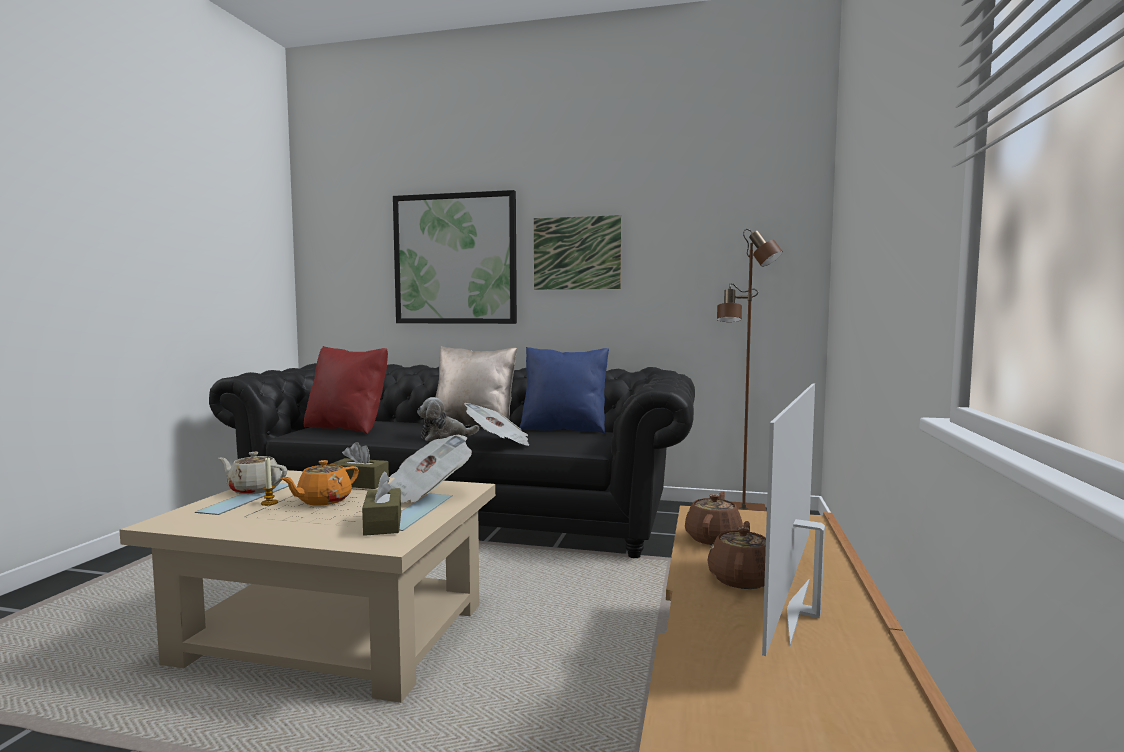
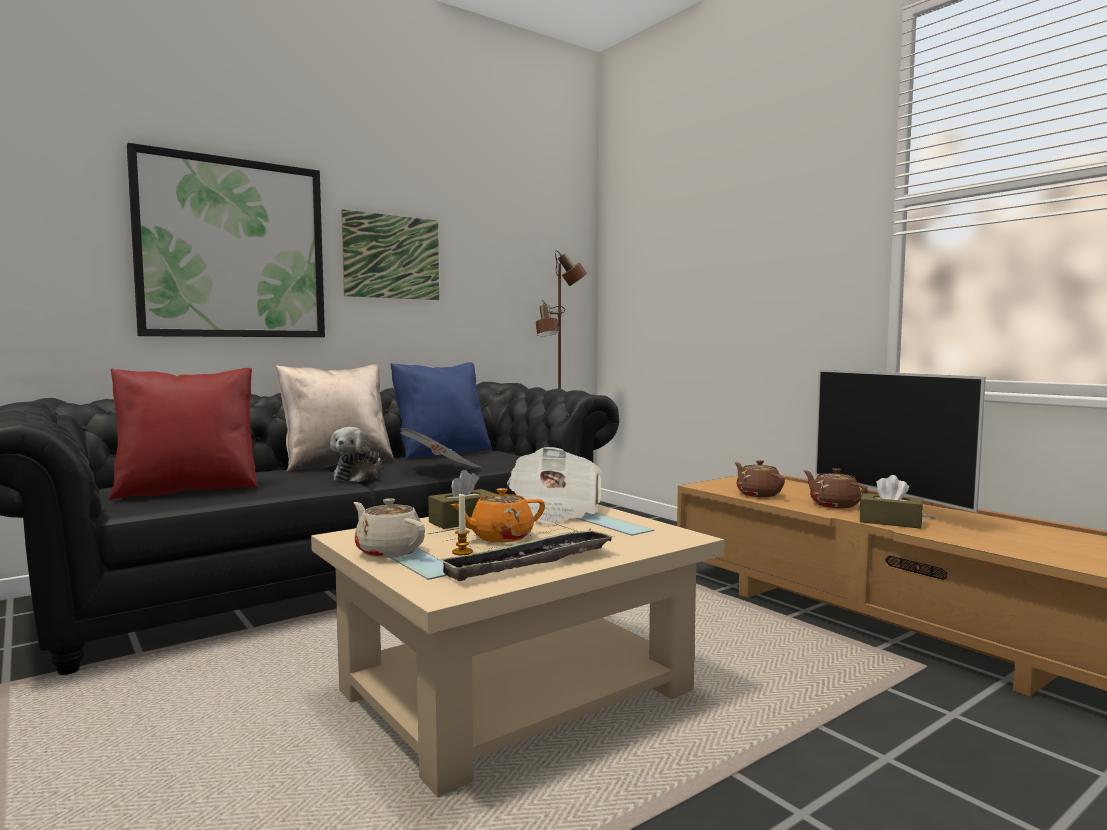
camera: 50 degrees left, 0 degrees up
(251, 522) = (529, 563): none -> tray
(254, 490) = (388, 551): beige teapot -> beige teapot turned 75 degrees clockwise
(323, 501) = (500, 537): orange teapot -> orange teapot turned 75 degrees clockwise
(383, 523) = (627, 531): brown tissue box -> brown tissue box (890, 522)

